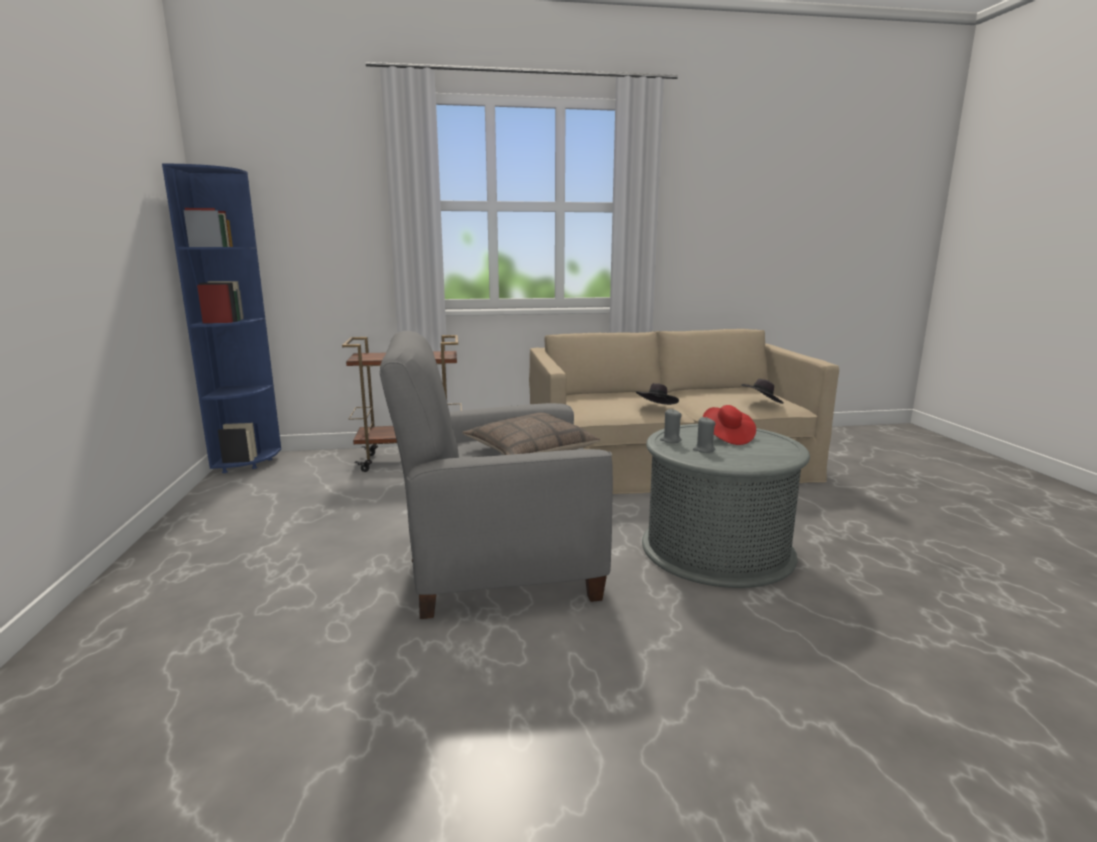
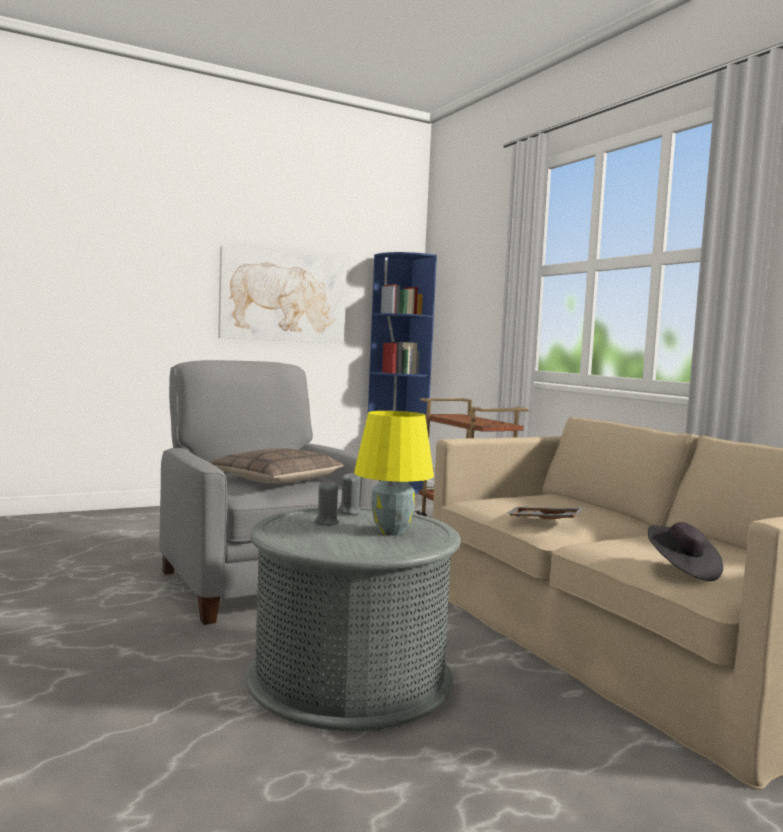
camera: 70 degrees right, 10 degrees down
(101, 230) = (283, 297): none -> picture
(656, 408) = (543, 521): black hat -> grey tray
(727, 437) = (390, 532): red hat -> yellow table lamp

